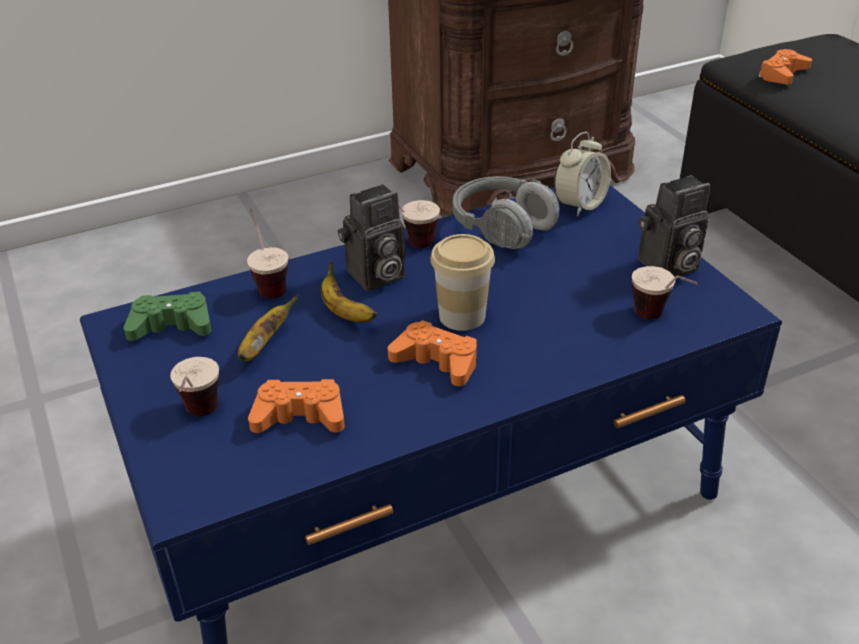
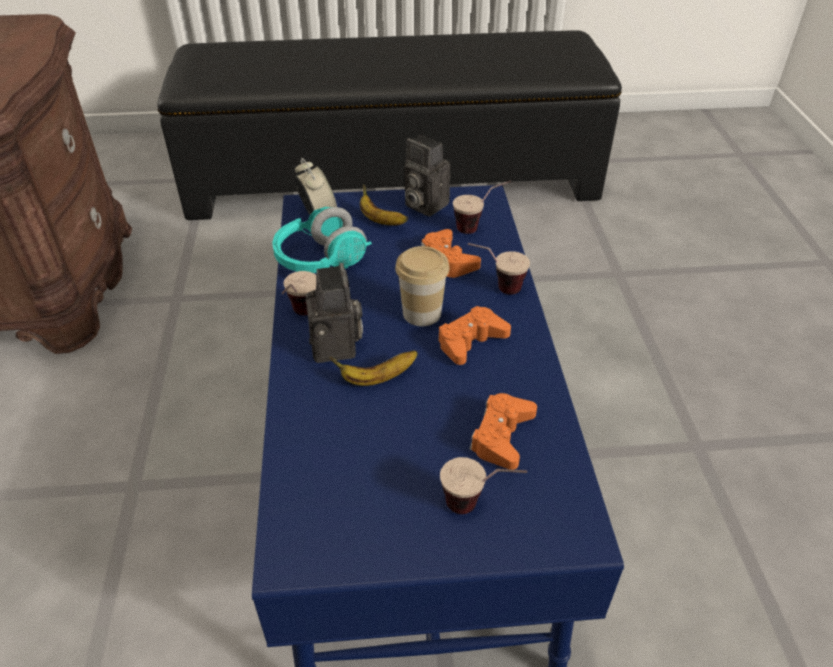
camera: 70 degrees left, 5 degrees up
(172, 326) = (323, 508): green game controller -> none
(264, 344) = (393, 441): banana -> banana (380, 220)
(268, 282) = (297, 420): cup -> cup (495, 288)
(503, 229) = (321, 260): grey headphones -> turquoise headphones
(667, 267) = (423, 204): camera -> camera turned 135 degrees clockwise
(782, 74) = (222, 80): orange game controller -> orange game controller (448, 260)

